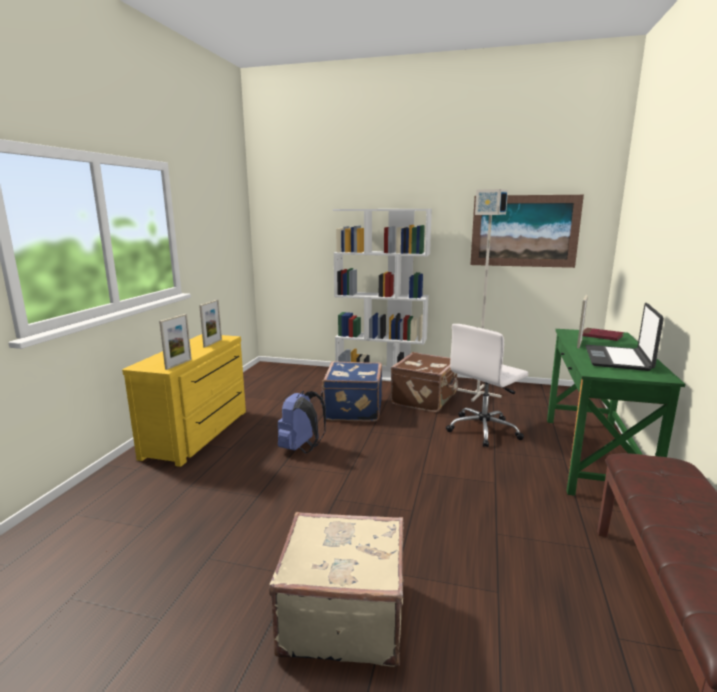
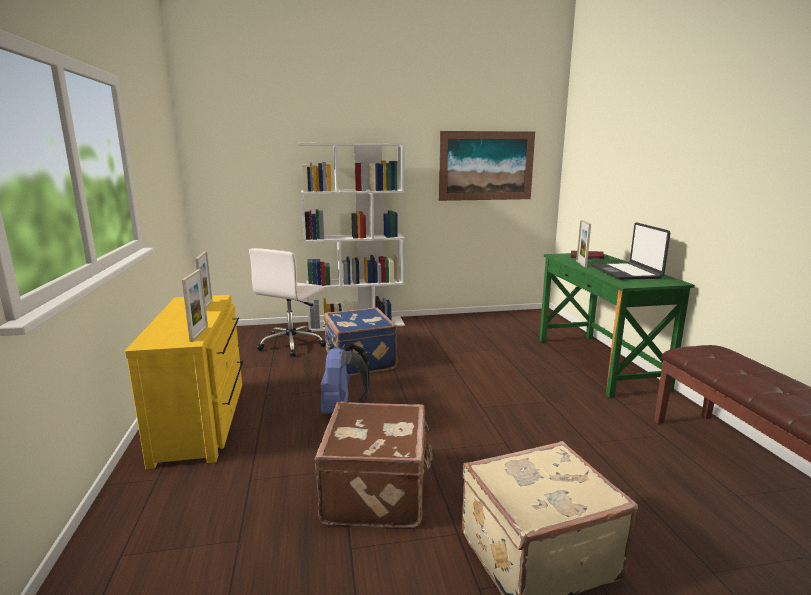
camera: 25 degrees left, 0 degrees up
(425, 399) = (421, 339): brown suitcase -> brown suitcase (378, 492)
(477, 393) = (461, 327): grey floor lamp -> none
(484, 430) = (498, 358): white office chair -> white office chair (292, 344)

